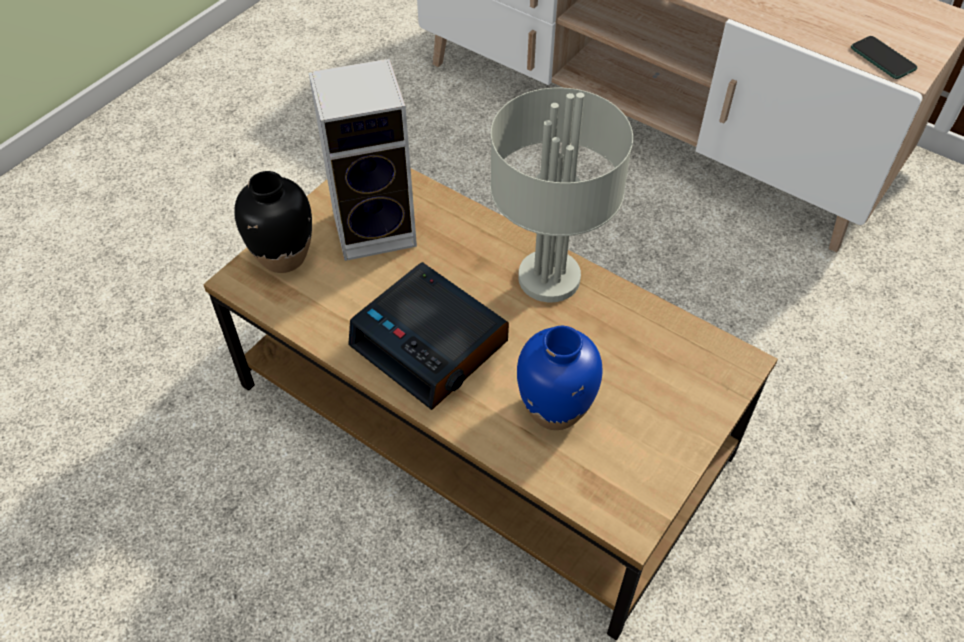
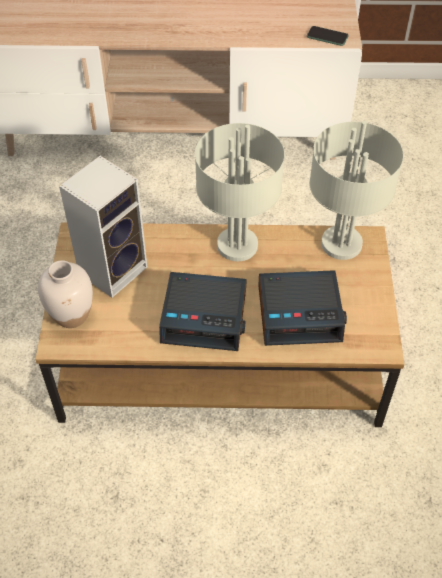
camera: 35 degrees left, 0 degrees up
(284, 257) = (72, 315): black vase -> white vase
(555, 409) = (300, 313): blue vase -> alarm clock
(693, 351) = (342, 245): none -> grey table lamp

